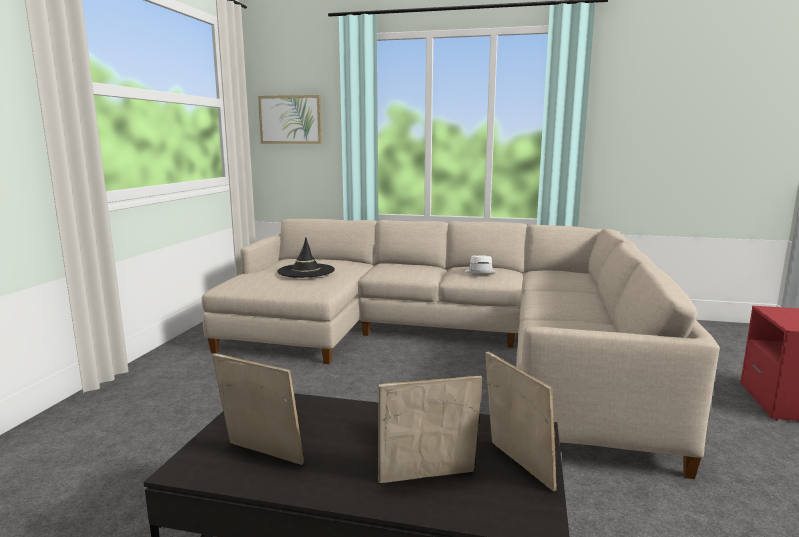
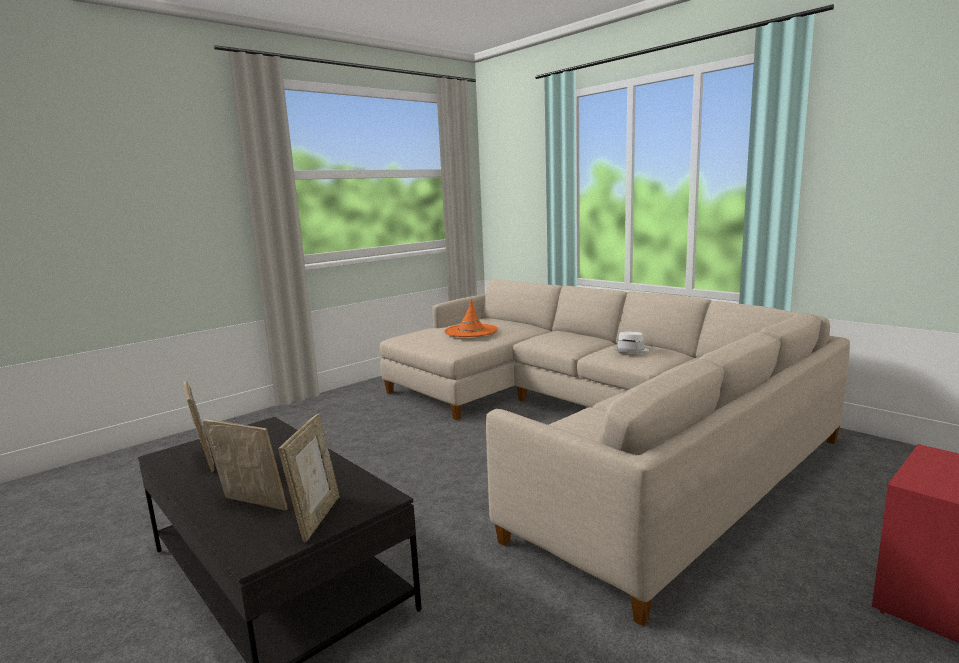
camera: 35 degrees right, 0 degrees up
(291, 119) = (512, 183): picture -> none
(306, 271) = (471, 331): black hat -> orange hat

